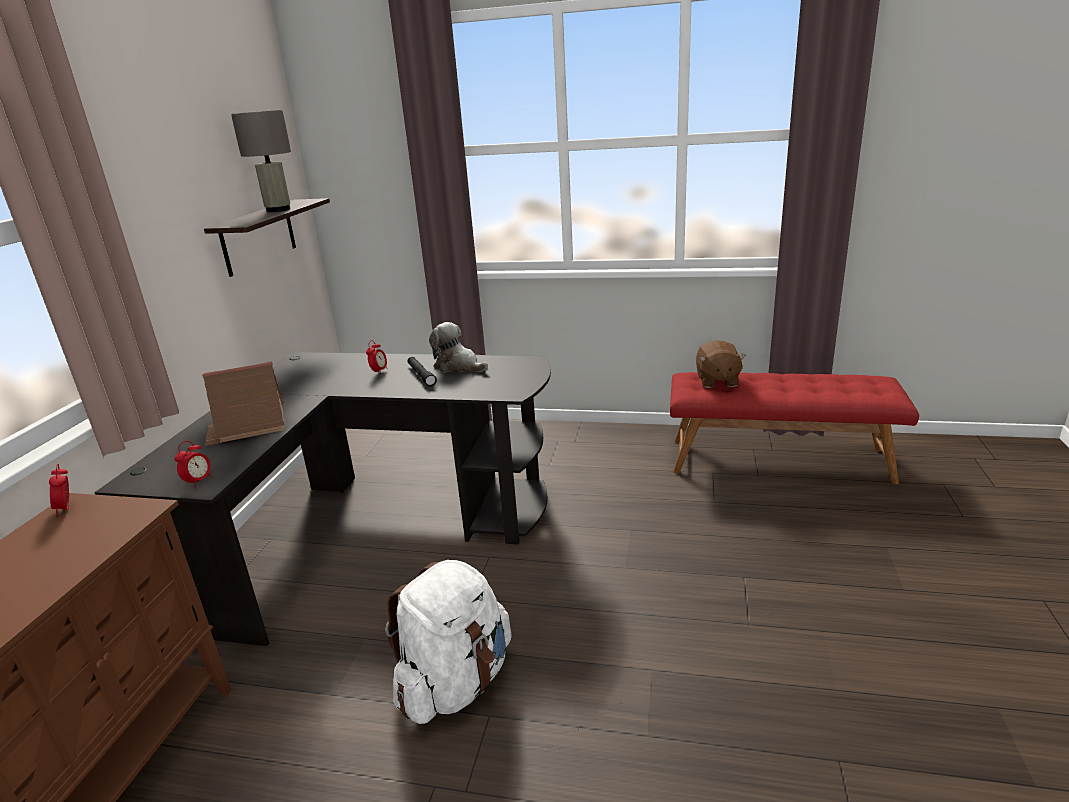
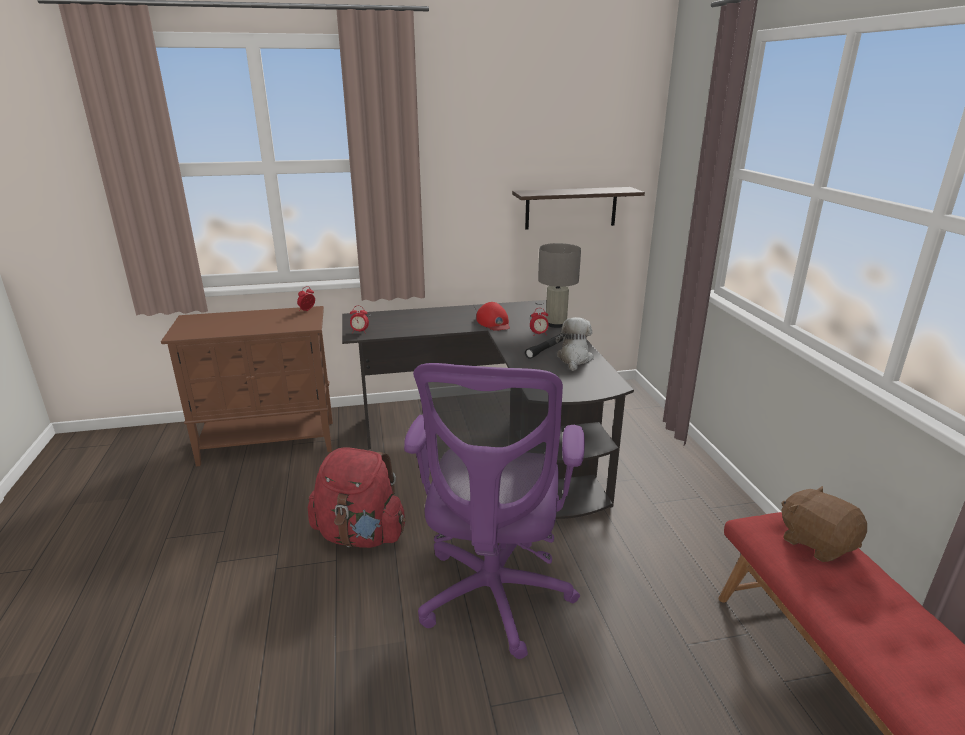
camera: 65 degrees right, 0 degrees up
(248, 427) = (428, 322): toy house -> none
(278, 210) = (583, 191): grey table lamp -> grey table lamp (555, 324)
(312, 389) = (494, 322): none -> red cap
(456, 683) = (360, 535): white backpack -> red backpack
(604, 587) = (493, 586): none -> purple office chair
(717, 381) = (816, 542): brown plush toy -> brown plush toy turned 75 degrees clockwise

